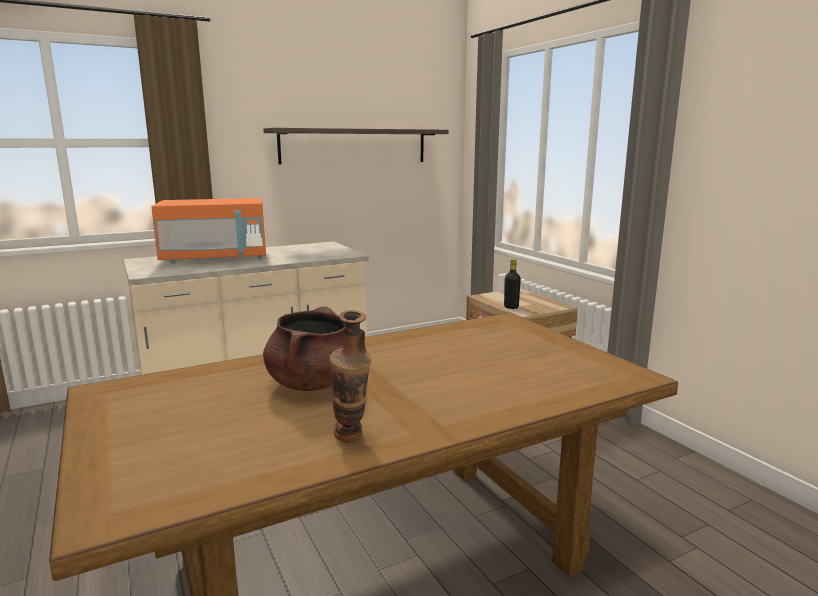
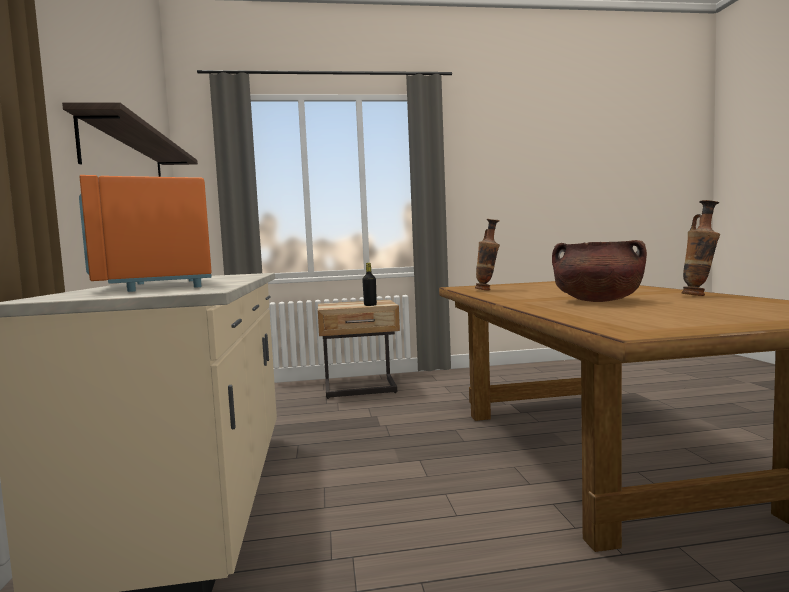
camera: 70 degrees left, 10 degrees down
(216, 258) = (156, 286): orange microwave -> orange microwave turned 150 degrees clockwise
(457, 334) = (488, 290): none -> vase

